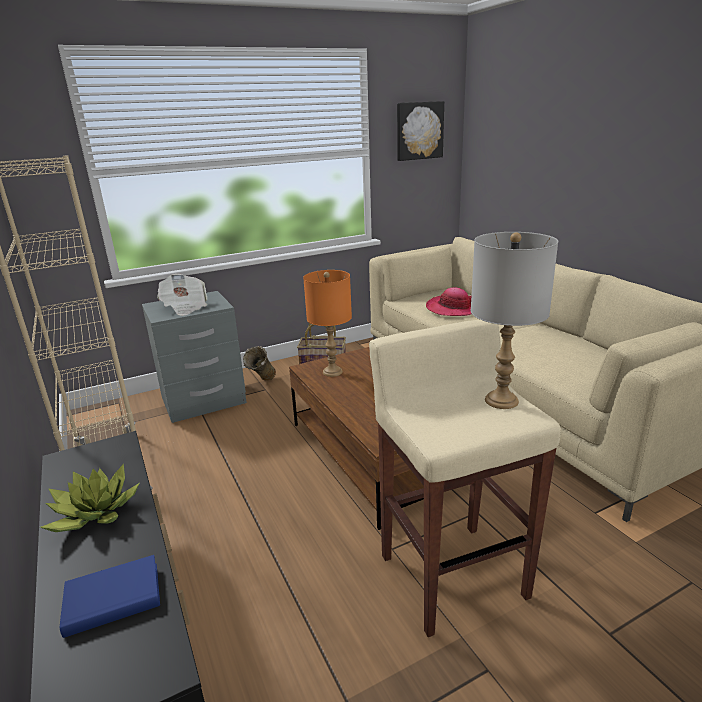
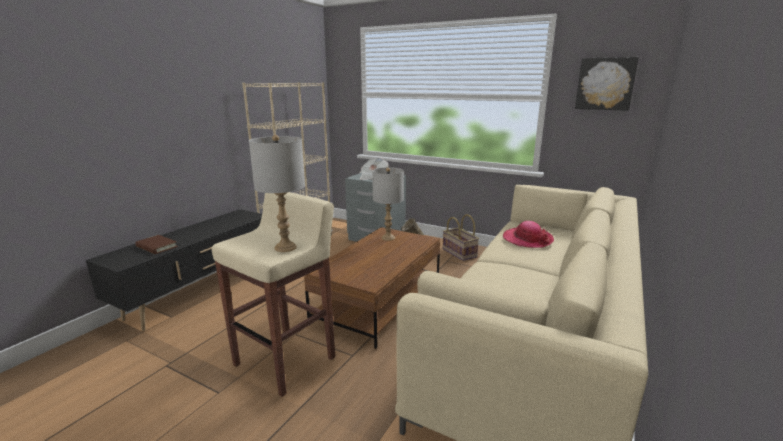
camera: 55 degrees right, 5 degrees down
(93, 513) = (205, 228): potted plant -> none
(113, 599) = (156, 246): blue book -> brown book
(332, 372) = (388, 238): orange table lamp -> grey table lamp

